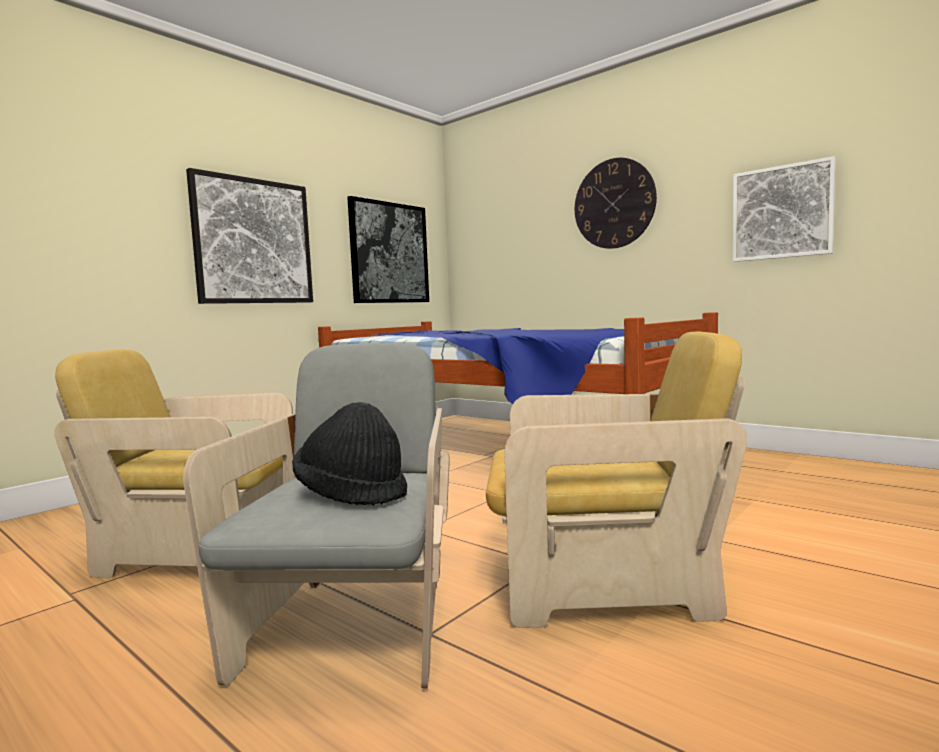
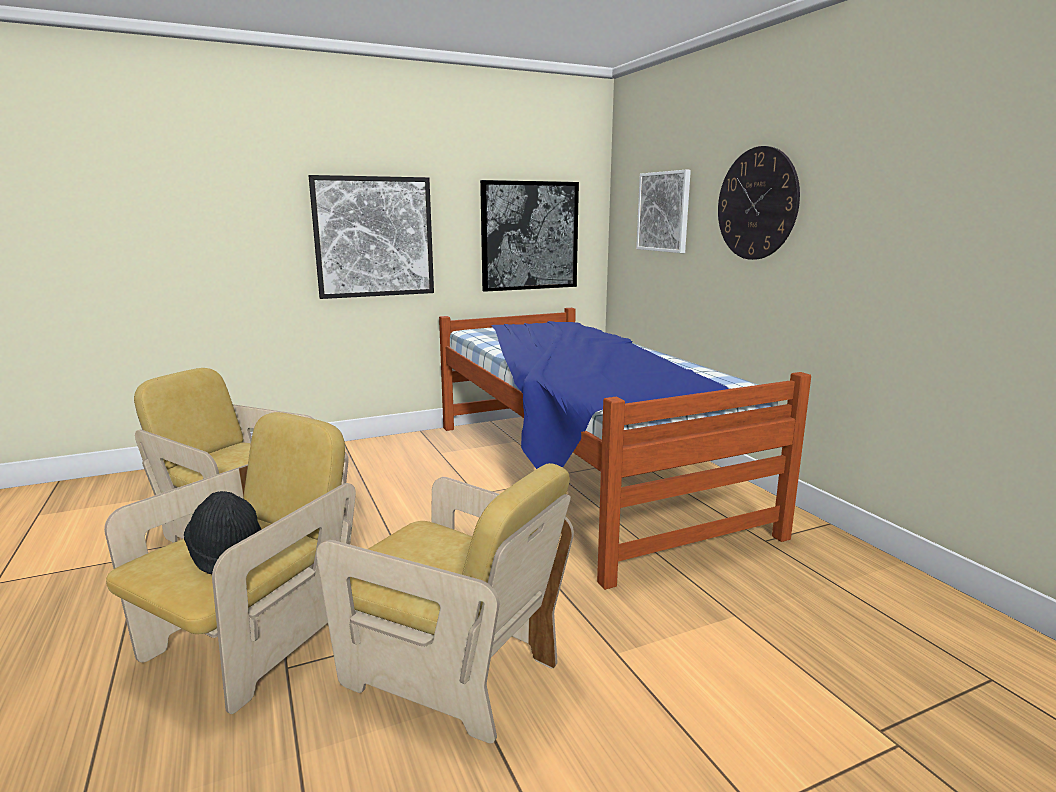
camera: 25 degrees right, 10 degrees up
(354, 626) = (253, 641): grey armchair -> yellow armchair
(782, 212) = (930, 253): picture -> picture (664, 212)

